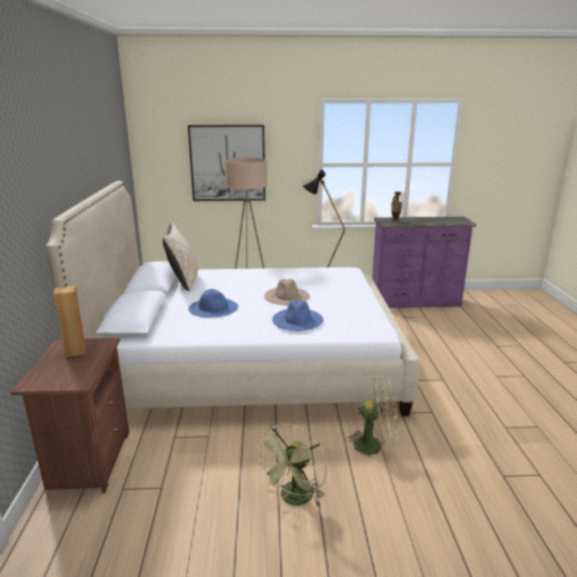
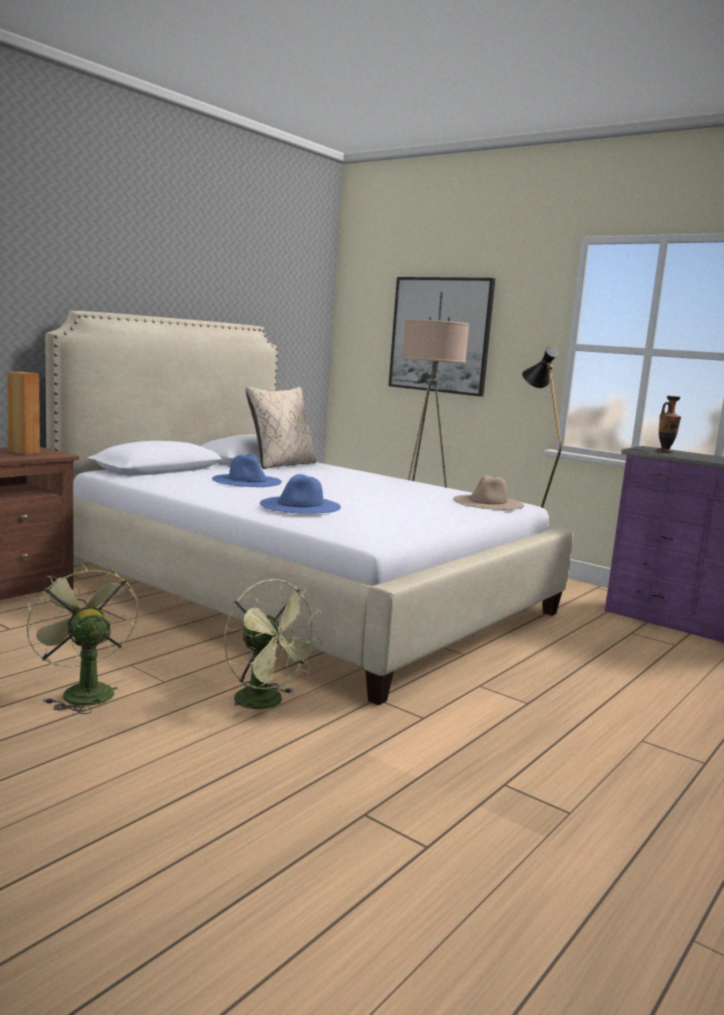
camera: 40 degrees right, 10 degrees down
(287, 296) = (353, 494): beige hat -> beige hat (488, 502)
(294, 499) = (82, 691): green fan -> green fan turned 75 degrees clockwise

